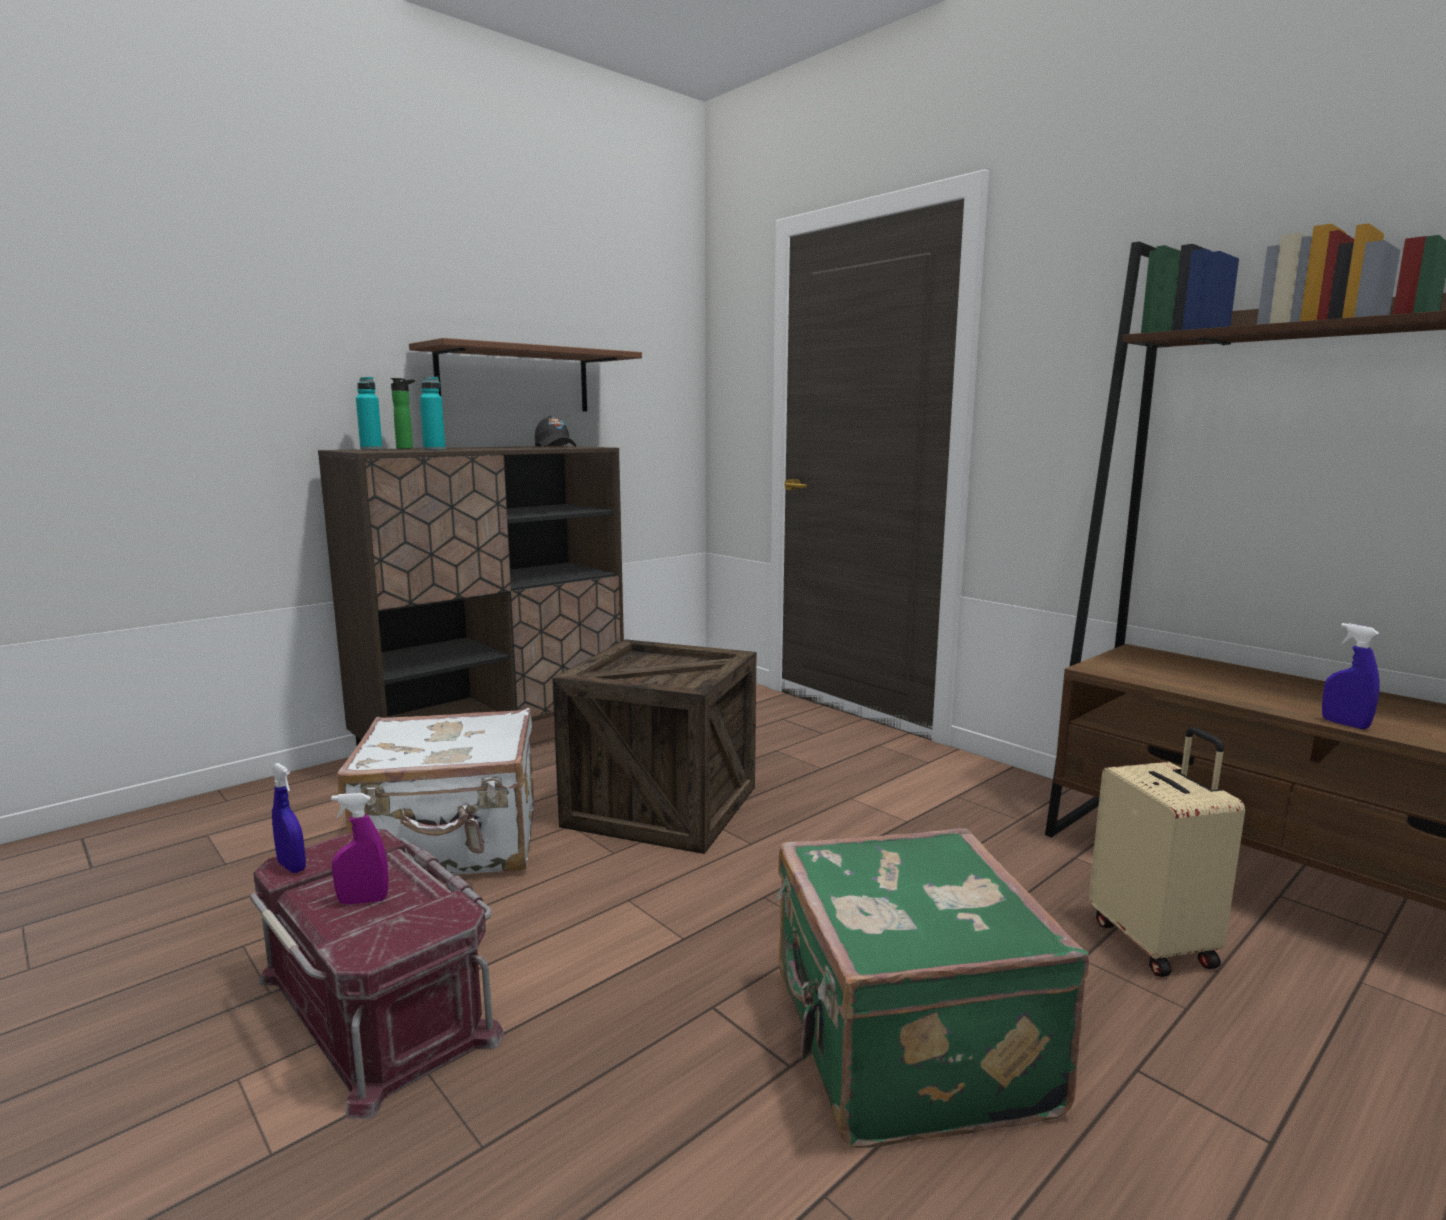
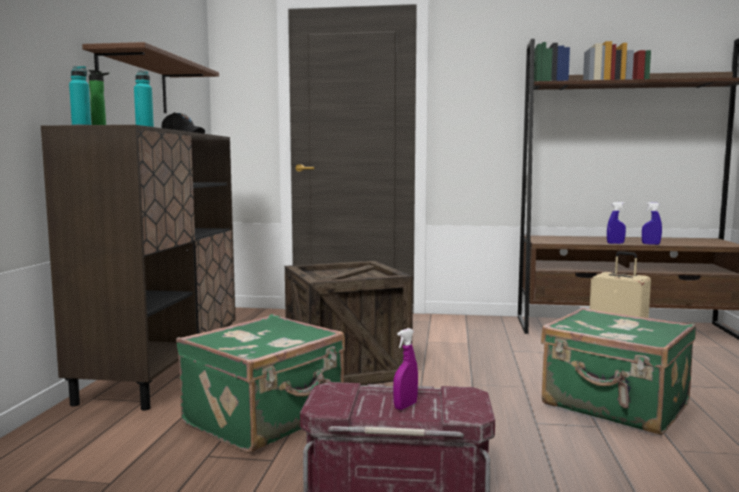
camera: 40 degrees left, 5 degrees down
(292, 867) = (329, 407): blue spray bottle -> blue spray bottle (615, 243)
(453, 846) = (266, 419): white suitcase -> green suitcase

